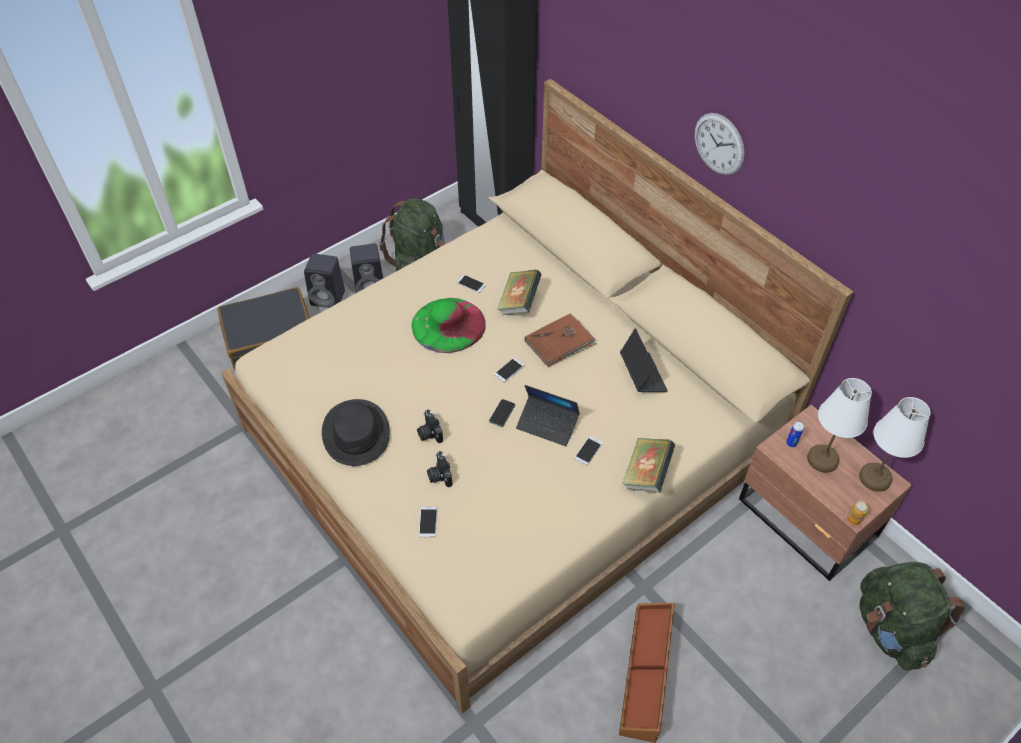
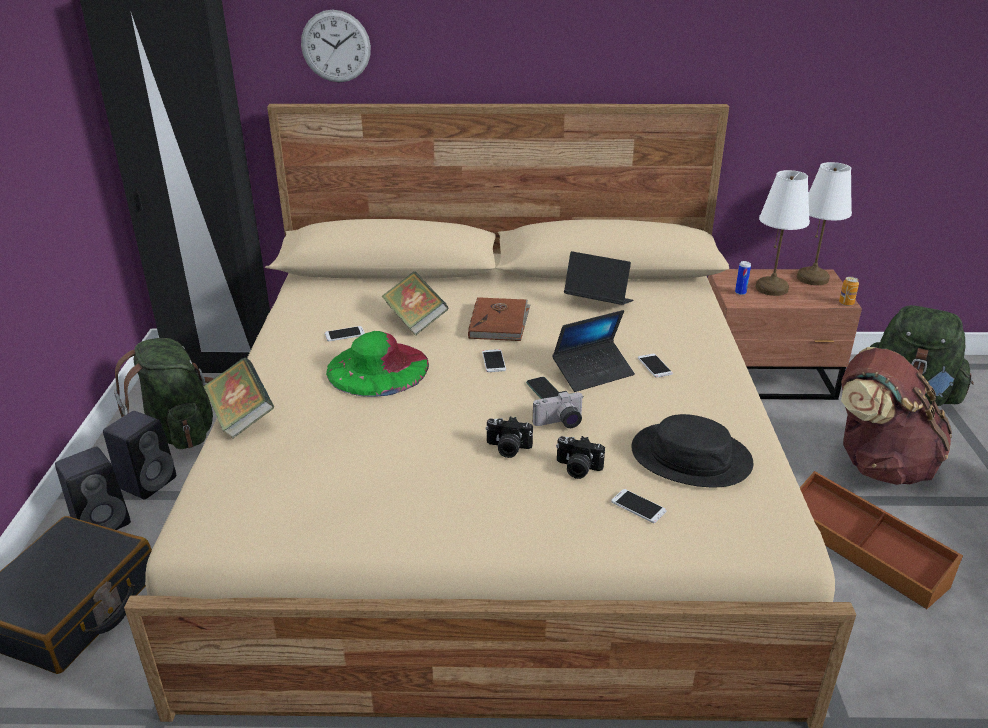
camera: 50 degrees left, 20 degrees down
(356, 433) = (436, 501): black hat -> black hat (691, 457)
(477, 441) = (560, 423): none -> camera
(646, 474) = (718, 350): book -> book (242, 417)
(719, 144) = (527, 45): wall clock -> wall clock (336, 46)
(764, 644) = (878, 464): none -> brown backpack

